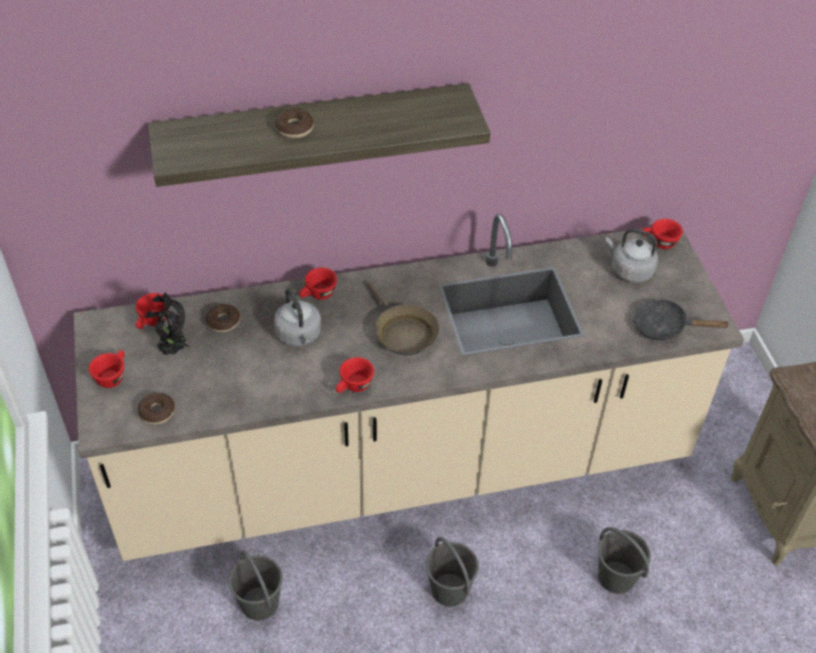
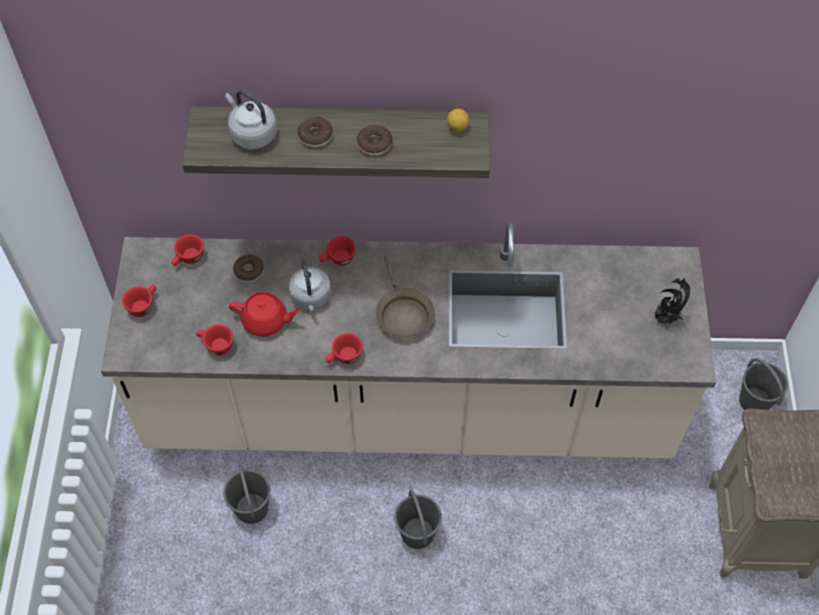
camera: 15 degrees right, 10 degrees up
(157, 412) = (172, 348): donut -> donut (374, 144)
(172, 350) = (199, 291): potted plant -> potted plant (665, 319)
(256, 367) = (266, 321): none -> red teapot
(443, 101) = (457, 128): none -> lemon
(615, 577) = (569, 555): grey bucket -> grey bucket (754, 400)
(629, 270) = (632, 289): grey kettle -> grey kettle (252, 134)
(659, 242) = (671, 265): red cup -> red cup (216, 346)
(665, 327) = (645, 355): black frying pan -> none

